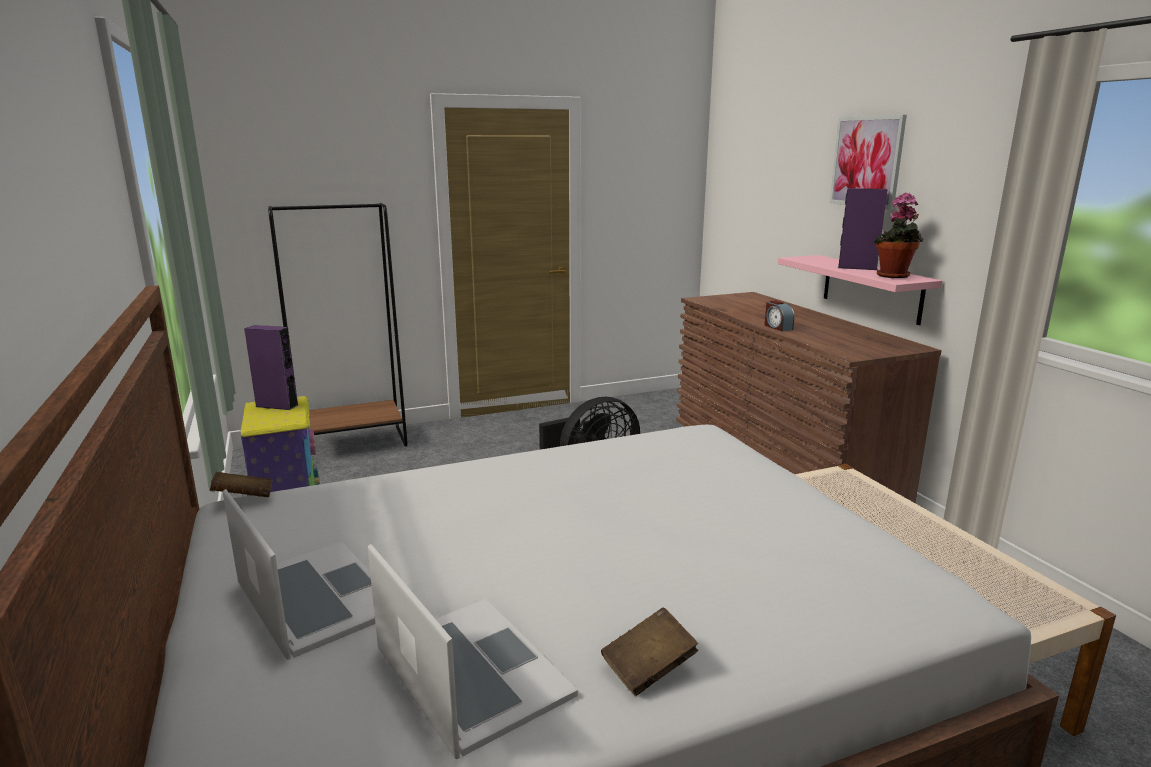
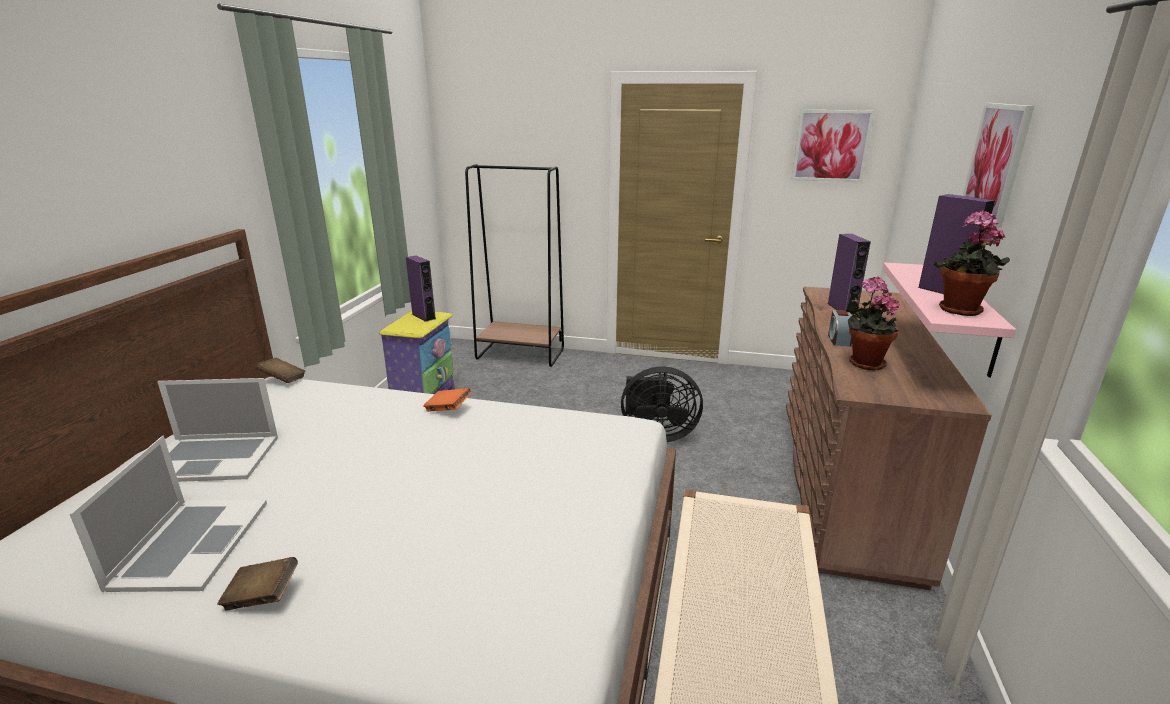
camera: 35 degrees right, 5 degrees up
(315, 597) = (211, 458): laptop -> laptop turned 90 degrees clockwise
(516, 467) = (448, 409): none -> orange book
(650, 169) = (831, 146): none -> picture
(739, 308) = (842, 309): none -> purple speaker
(821, 338) = (863, 363): none -> potted plant

